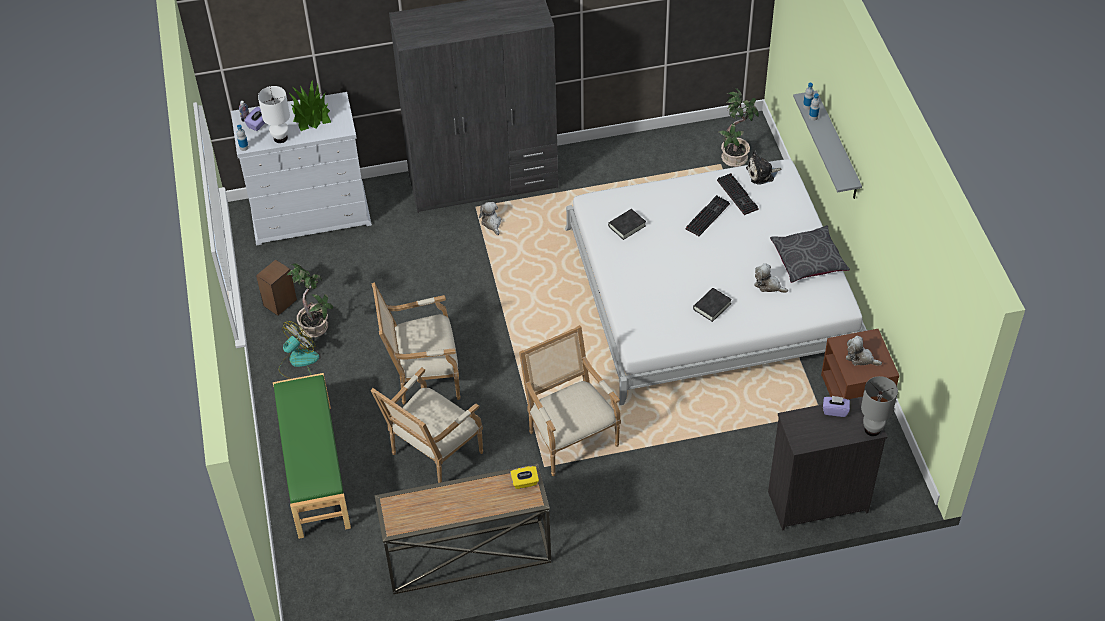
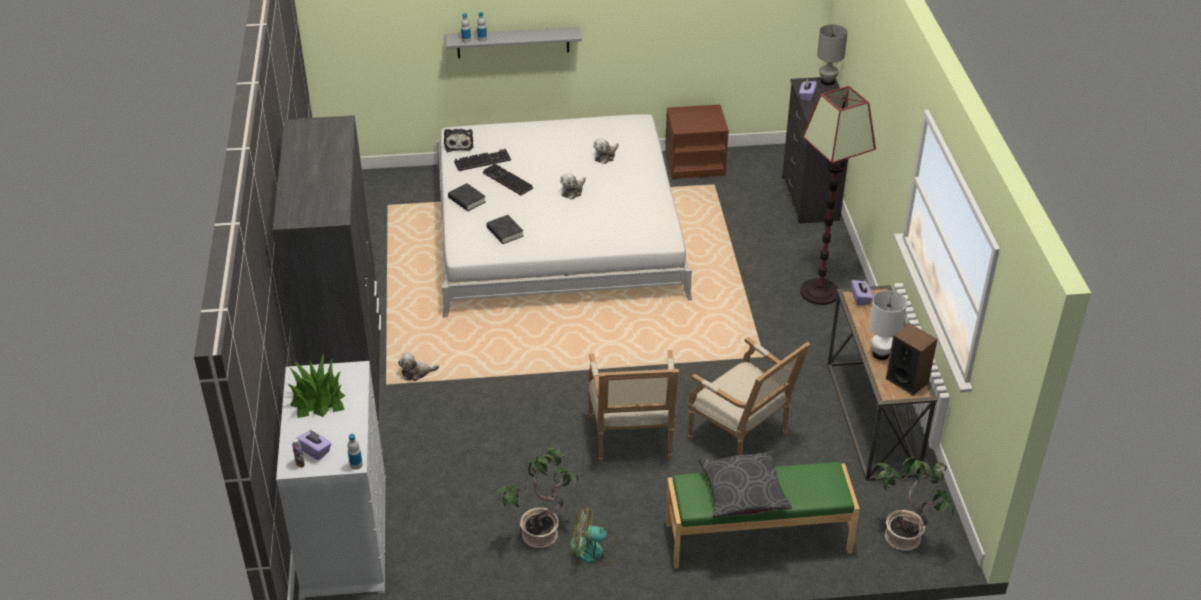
camera: 85 degrees left, 10 degrees down
(280, 138) = (350, 429): white table lamp -> white table lamp (880, 354)
(280, 302) = (493, 567): speaker -> speaker (907, 380)
(298, 362) = (594, 550): fan -> fan turned 45 degrees counterclockwise
(525, 482) = (860, 298): yellow tissue box -> purple tissue box
(569, 437) = (727, 337): armchair -> none
(652, 512) = (819, 292): none -> floor lamp
(712, 306) = (624, 191): black book -> black book (467, 200)
(735, 158) = (383, 195): potted plant -> potted plant (904, 536)
(808, 260) = (579, 131): grey pillow -> grey pillow (743, 491)
(860, 358) = (699, 120): plush toy -> plush toy (573, 191)

